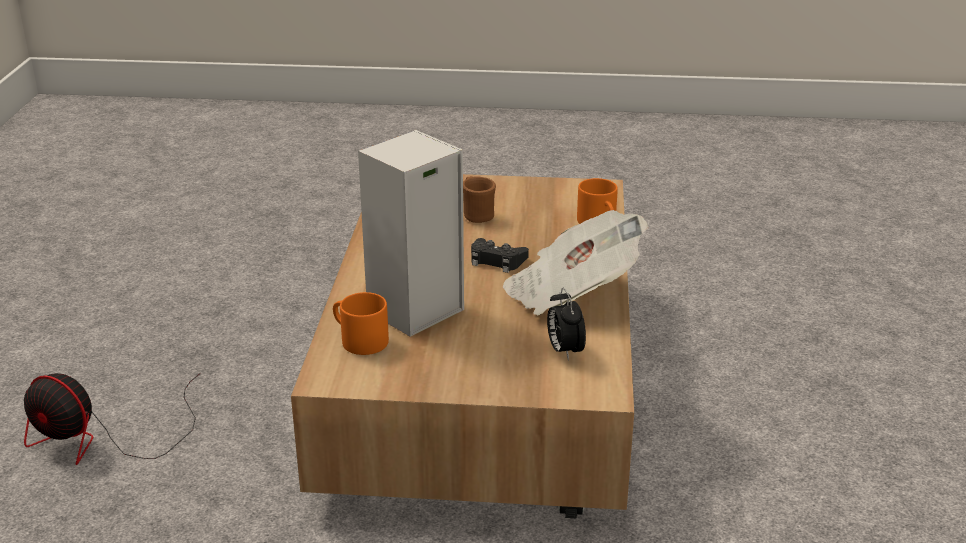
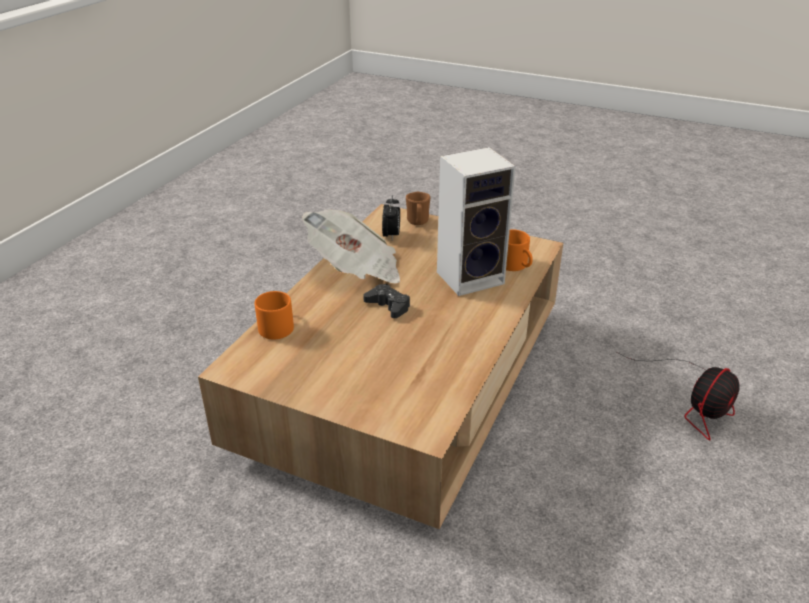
camera: 160 degrees left, 5 degrees up
(104, 438) = (696, 402): fan -> fan turned 90 degrees clockwise
(476, 215) = (373, 359): brown mug -> brown mug (418, 222)

